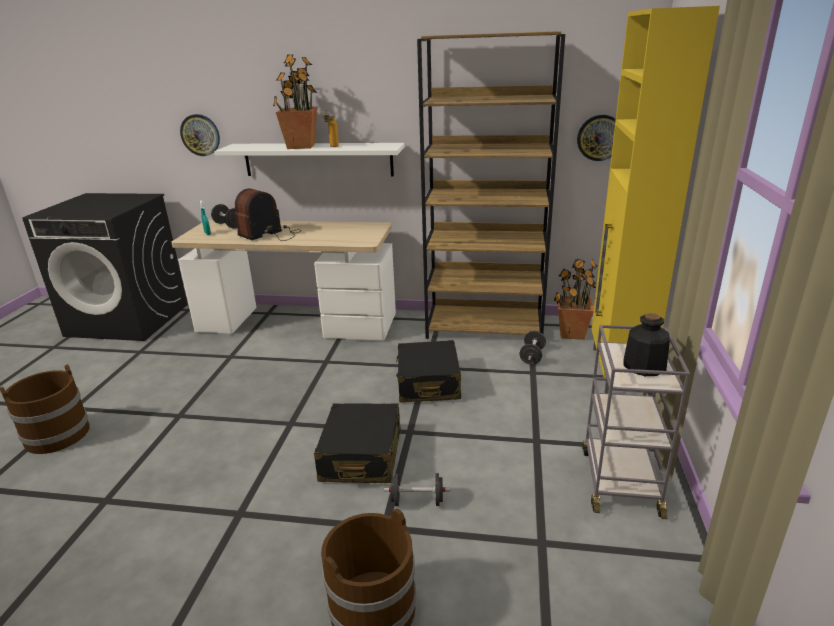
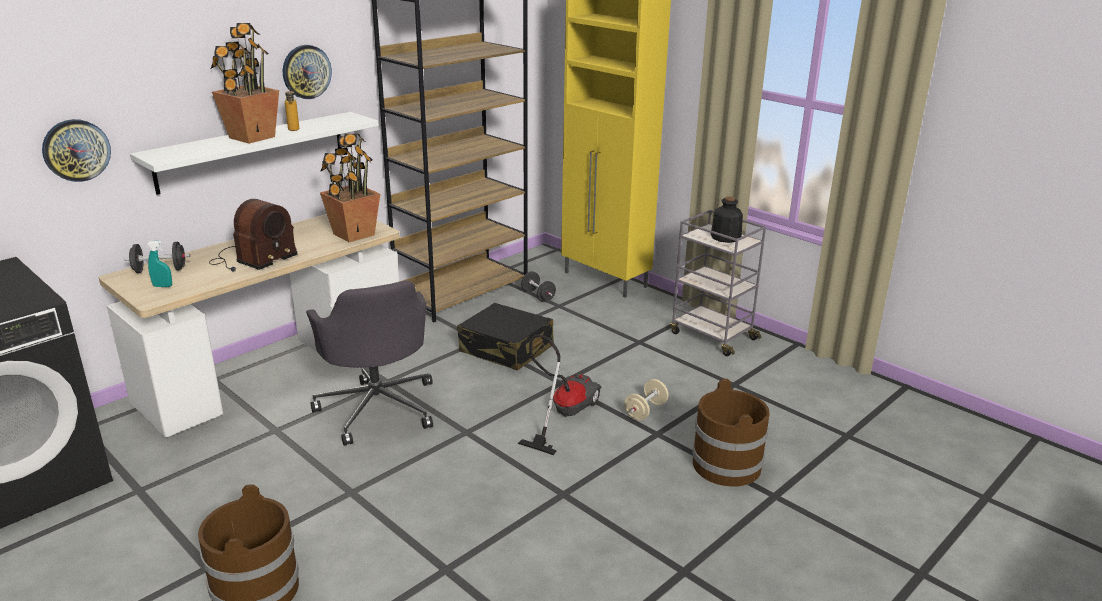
camera: 55 degrees left, 0 degrees up
(271, 234) = (252, 259): radio -> radio turned 135 degrees counterclockwise
(289, 374) = (378, 407): none -> grey office chair
(361, 456) = (562, 414): black suitcase -> vacuum cleaner
(417, 501) = (645, 411): black dumbbell -> beige dumbbell
(571, 333) = (531, 268): potted plant -> potted plant (353, 234)
(599, 137) = (513, 77): wall clock -> wall clock (306, 71)

